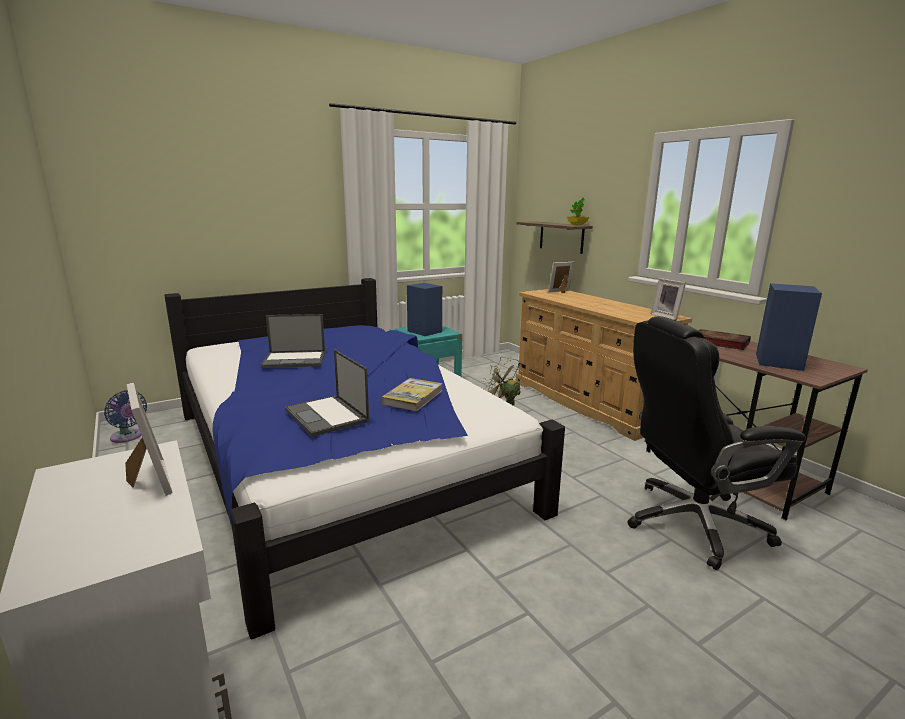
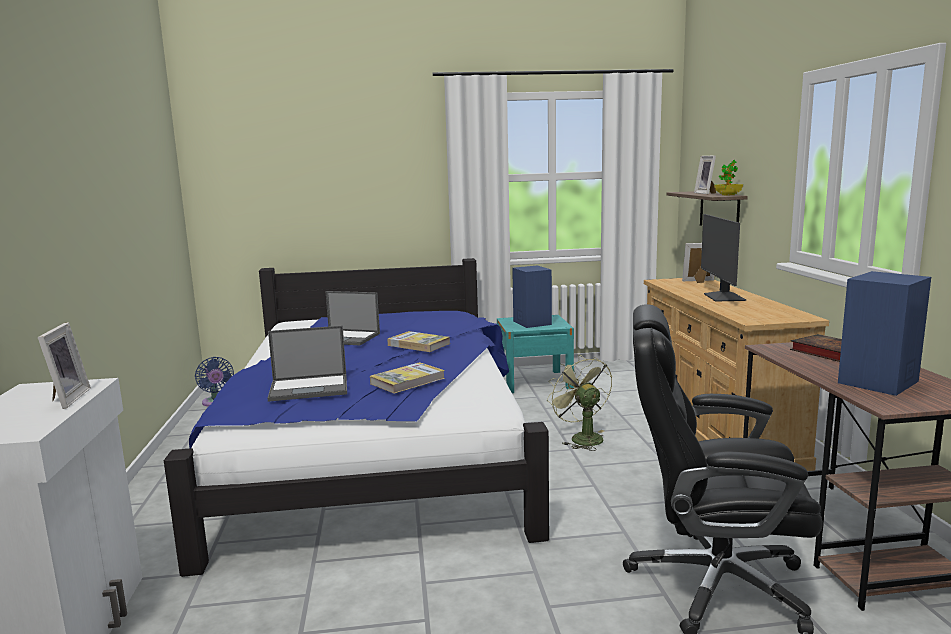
camera: 25 degrees right, 5 degrees down
(327, 416) = (310, 388): laptop -> laptop turned 90 degrees counterclockwise
(376, 360) = (418, 344): none -> book
(598, 304) = (723, 297): none -> monitor
(667, 316) = (792, 316): picture frame -> picture frame (706, 193)

